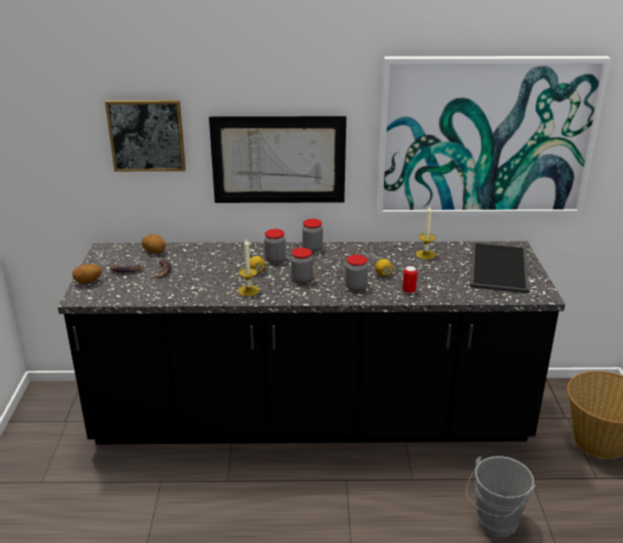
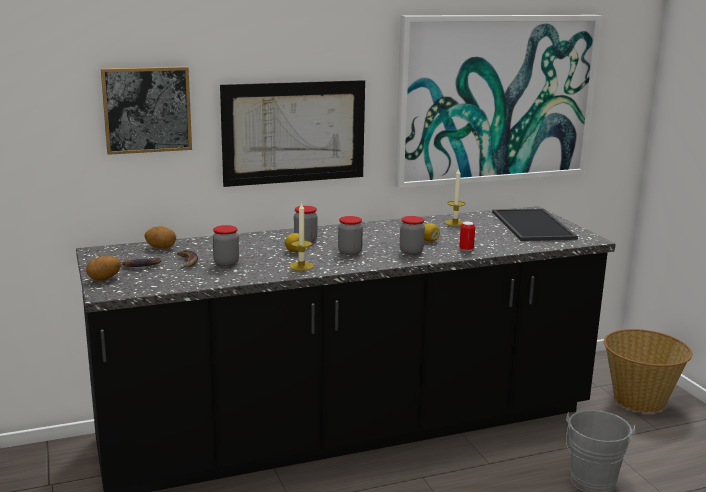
camera: 20 degrees left, 10 degrees down
(312, 248) = (336, 229): jar -> jar (226, 263)

